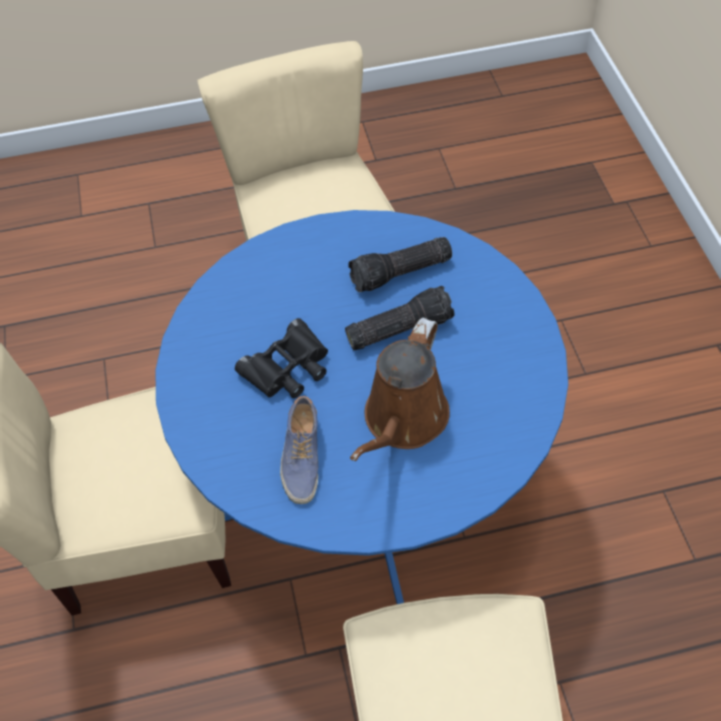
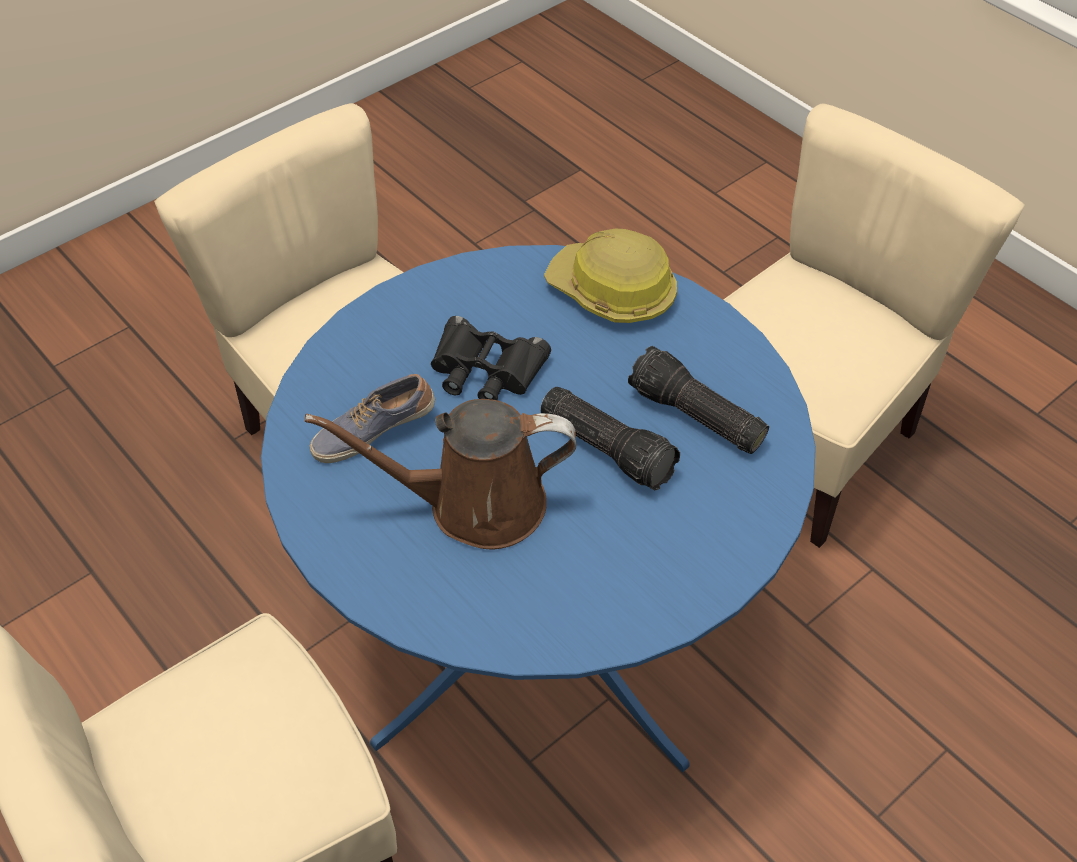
camera: 60 degrees right, 5 degrees down
(265, 268) = (612, 292): none -> hard hat

